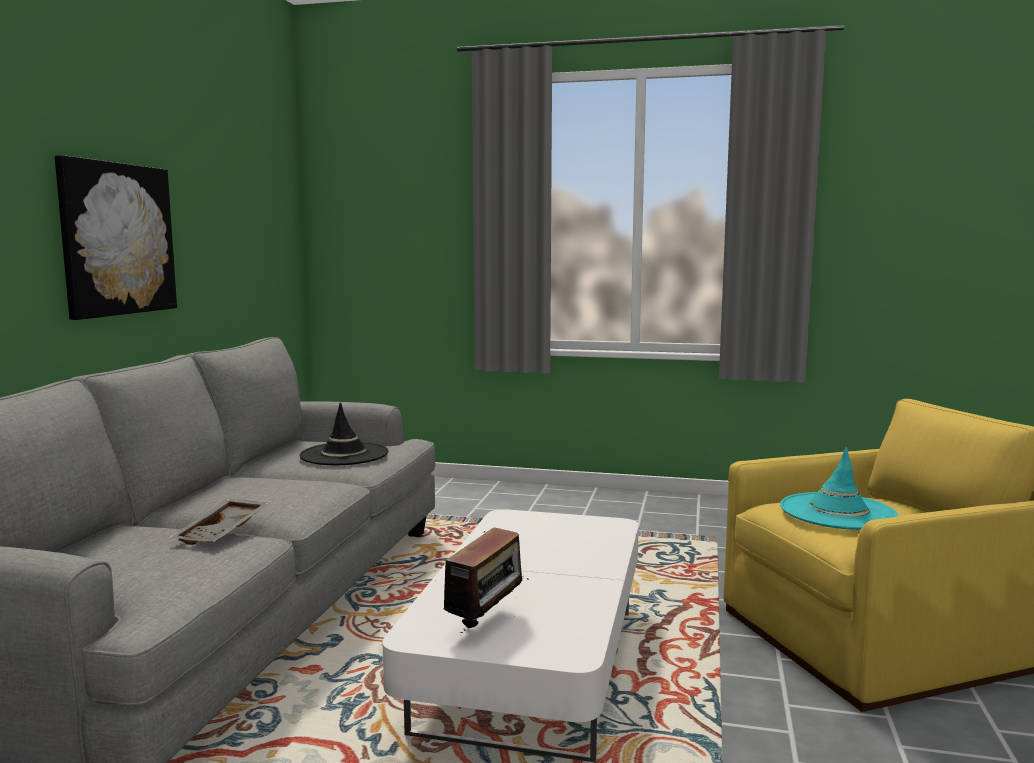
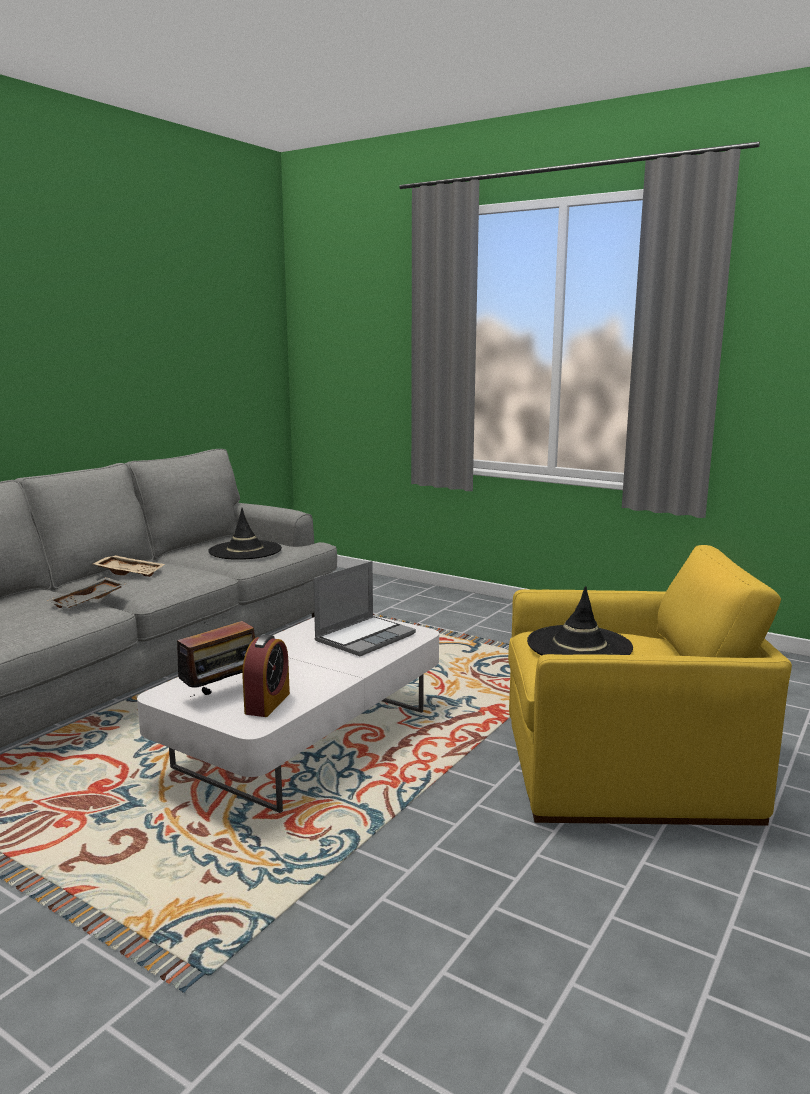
camera: 20 degrees right, 5 degrees up
(117, 239) = (86, 370): picture -> none
(234, 492) = (130, 572): none -> beige tray
(556, 625) = (267, 703): none -> alarm clock
(566, 536) = (365, 637): none -> laptop
(837, 512) = (579, 645): turquoise hat -> black hat

